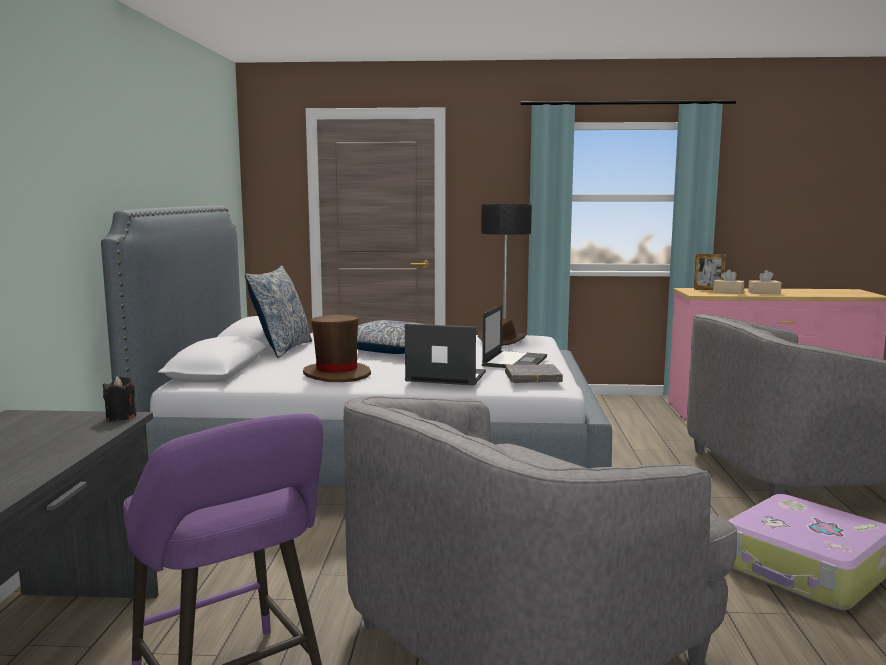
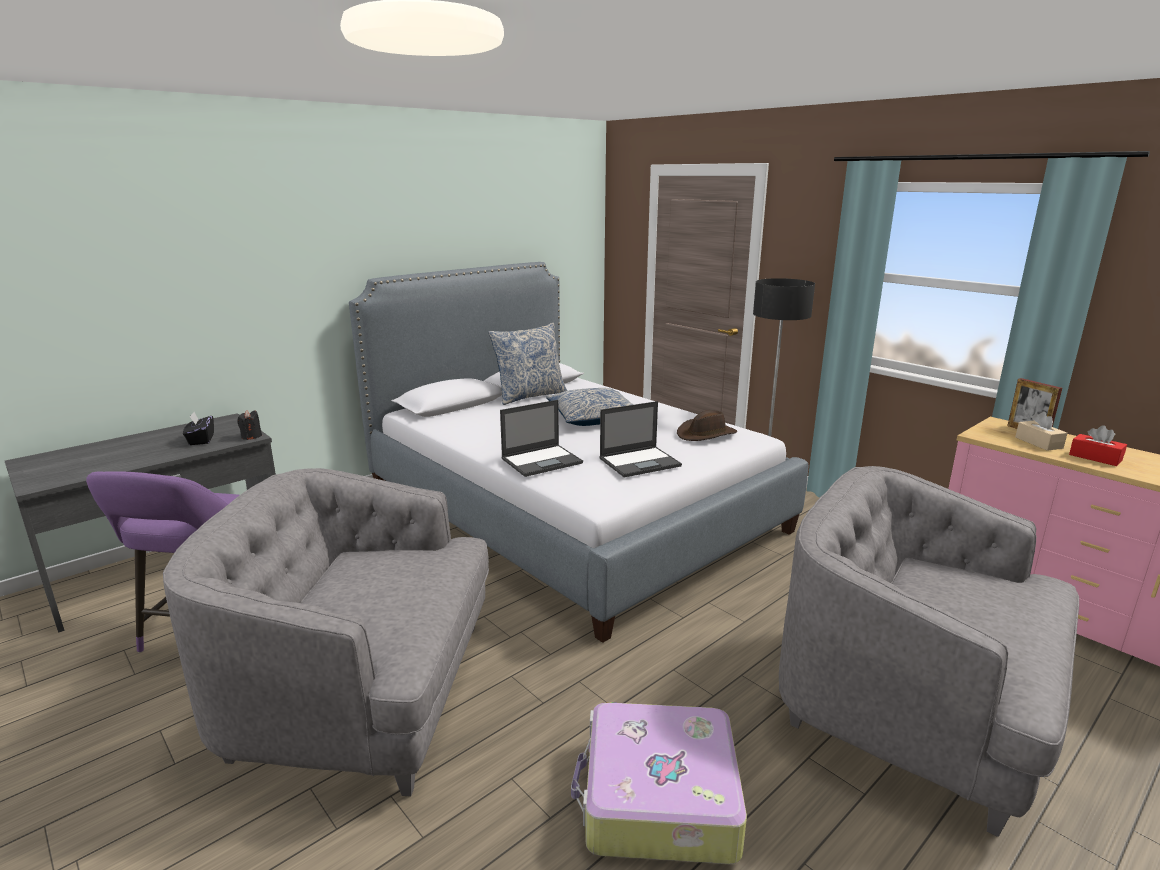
camera: 45 degrees right, 10 degrees up
(52, 435) = (201, 440): none -> black tissue box
(337, 374) = (493, 433): brown hat -> none
(445, 376) = (542, 461): laptop -> laptop turned 90 degrees clockwise
(533, 378) = (598, 486): grey book -> none
(764, 293) = (1095, 457): beige tissue box -> red tissue box

